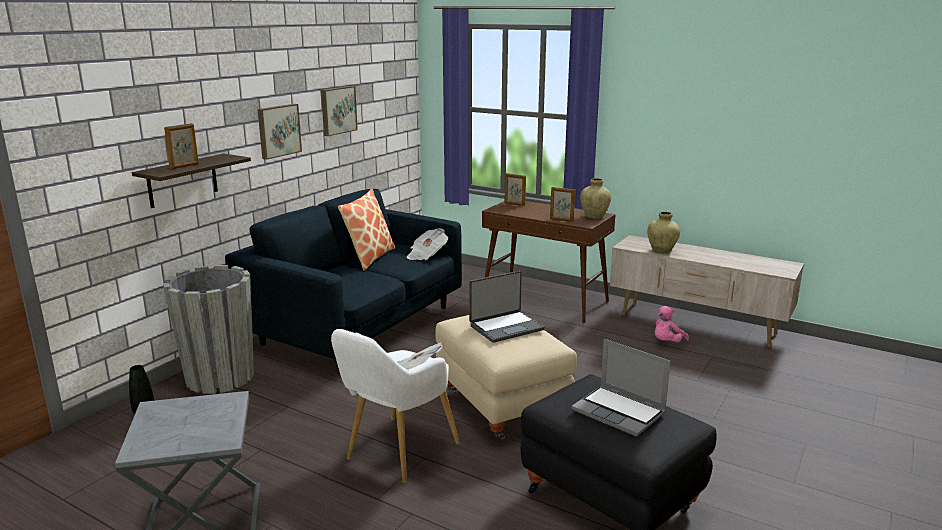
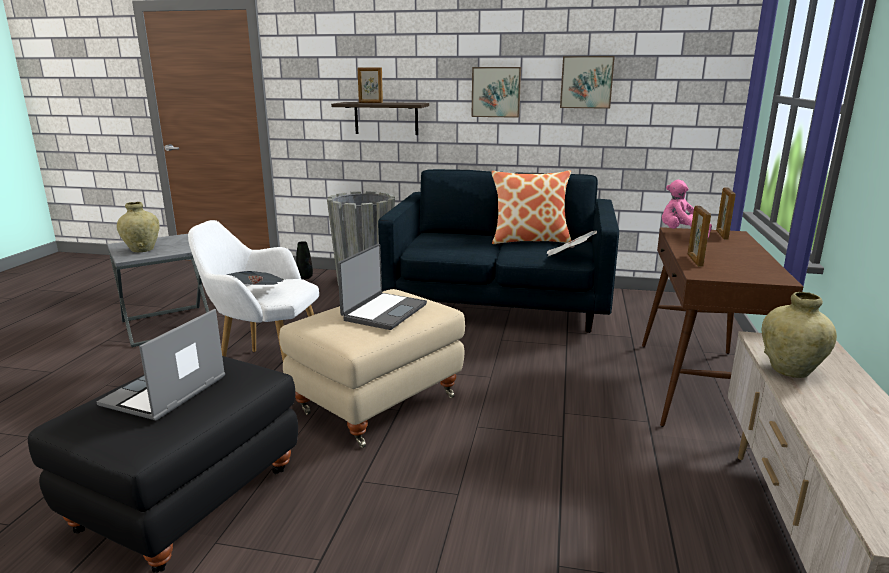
camera: 70 degrees right, 0 degrees up
(506, 327) = (383, 312): laptop -> laptop turned 105 degrees counterclockwise
(594, 216) = (754, 275): beige vase -> beige vase (142, 249)
(667, 342) = (681, 518): pink plush toy -> pink plush toy (681, 234)

